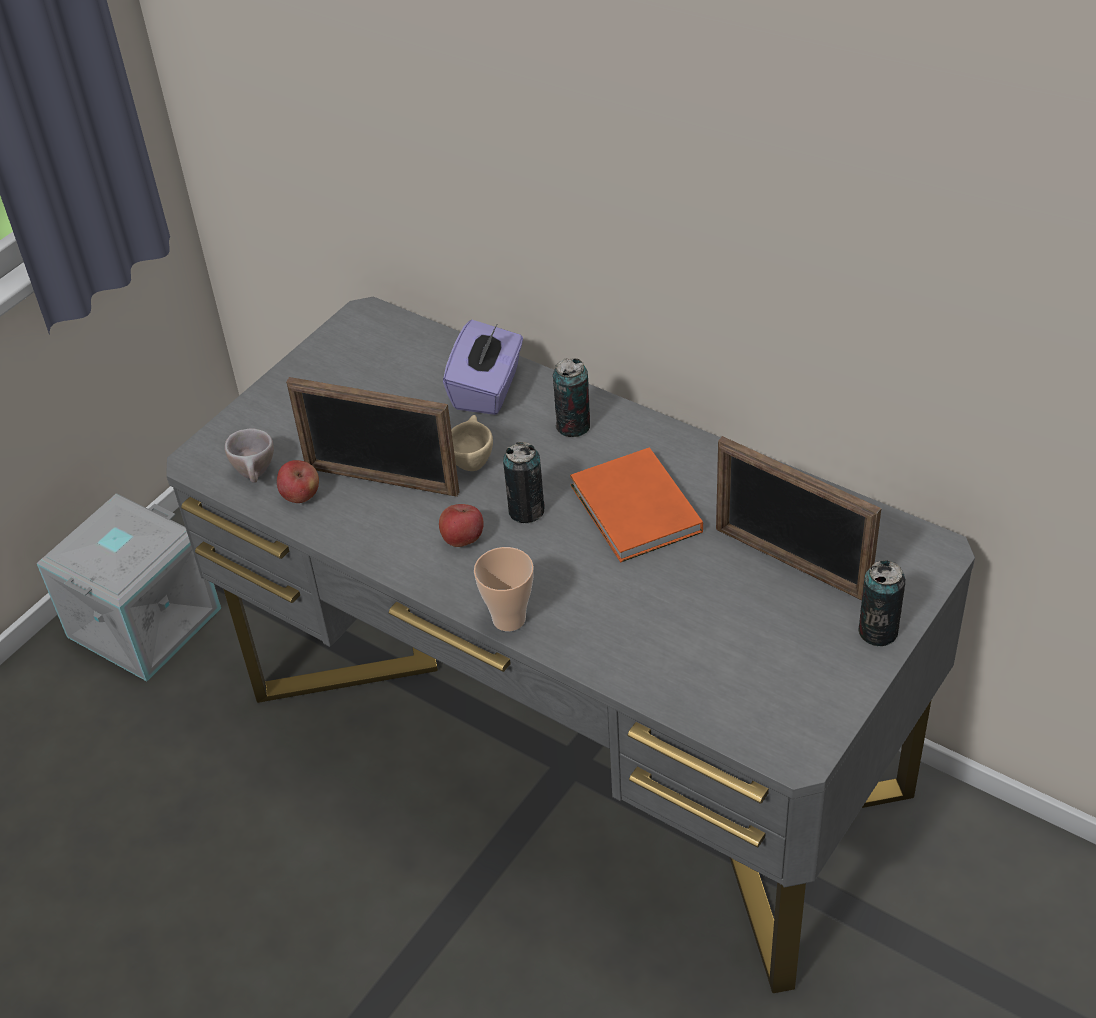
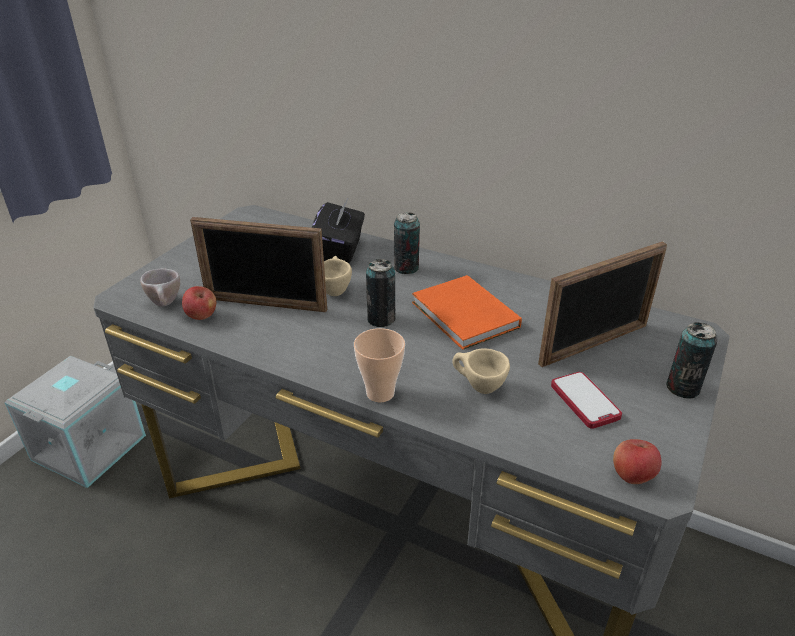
camera: 10 degrees left, 10 degrees down
(462, 539) = (333, 339): apple -> apple (632, 475)
(487, 389) = (340, 250): purple tissue box -> black tissue box
(627, 617) = (477, 387): none -> beige cup
(750, 643) = (584, 401): none -> phone
(790, 563) = (594, 345): picture frame -> picture frame turned 60 degrees counterclockwise

